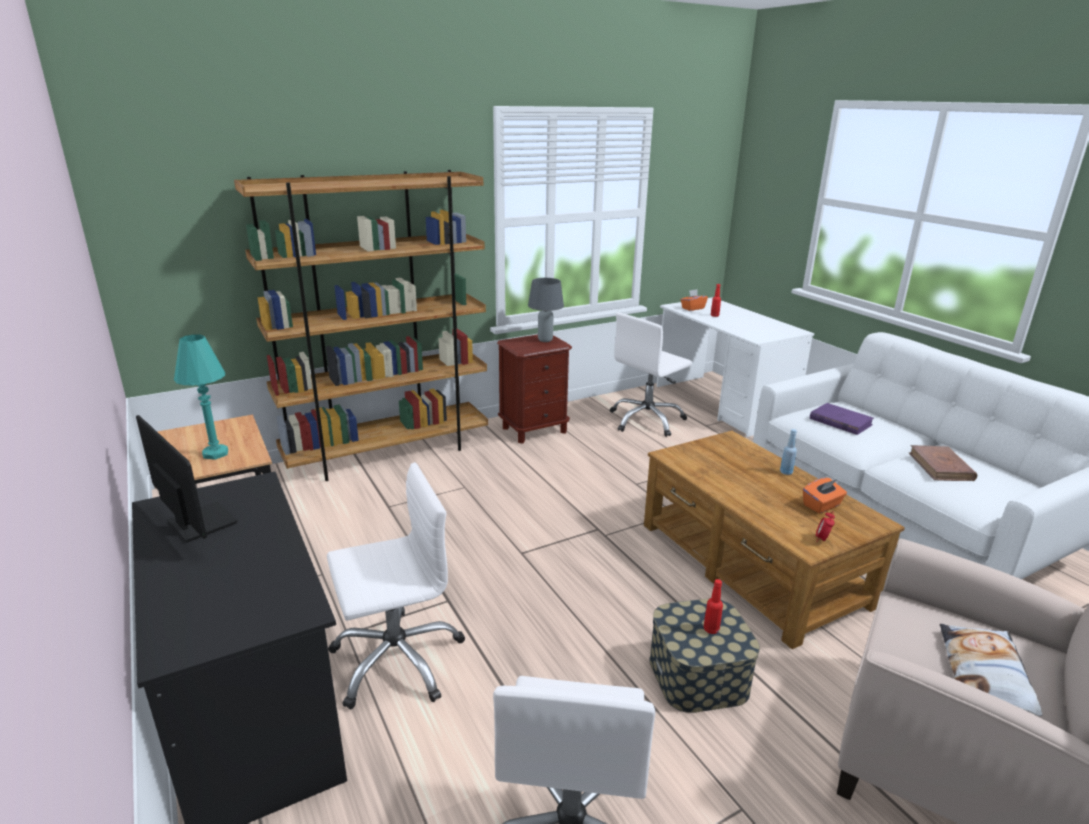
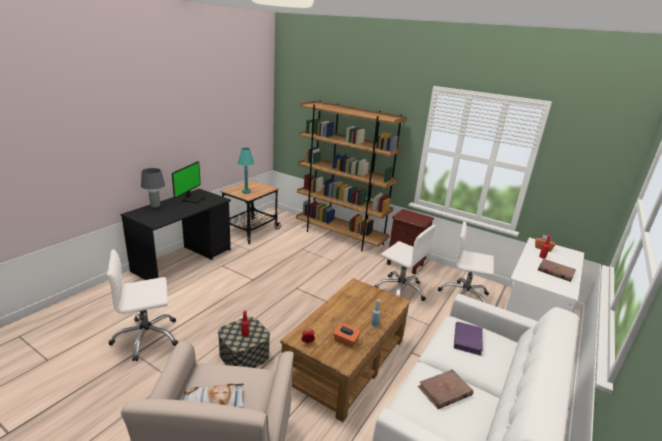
camera: 60 degrees right, 0 degrees up
(396, 659) = (215, 279): white office chair -> white office chair (400, 290)
(544, 340) = (420, 218): grey table lamp -> grey table lamp (155, 206)
(751, 321) = (555, 272): none -> brown book

